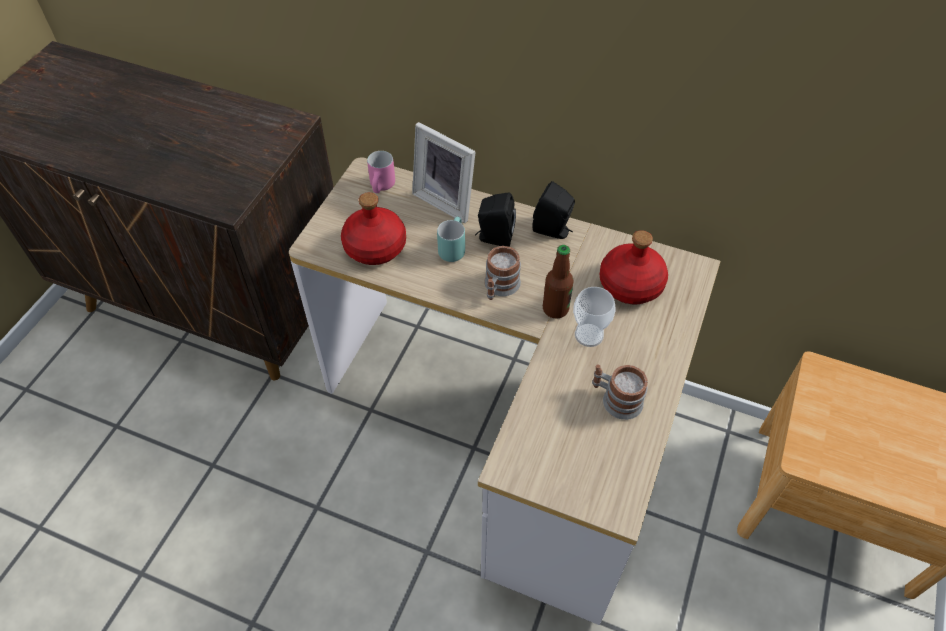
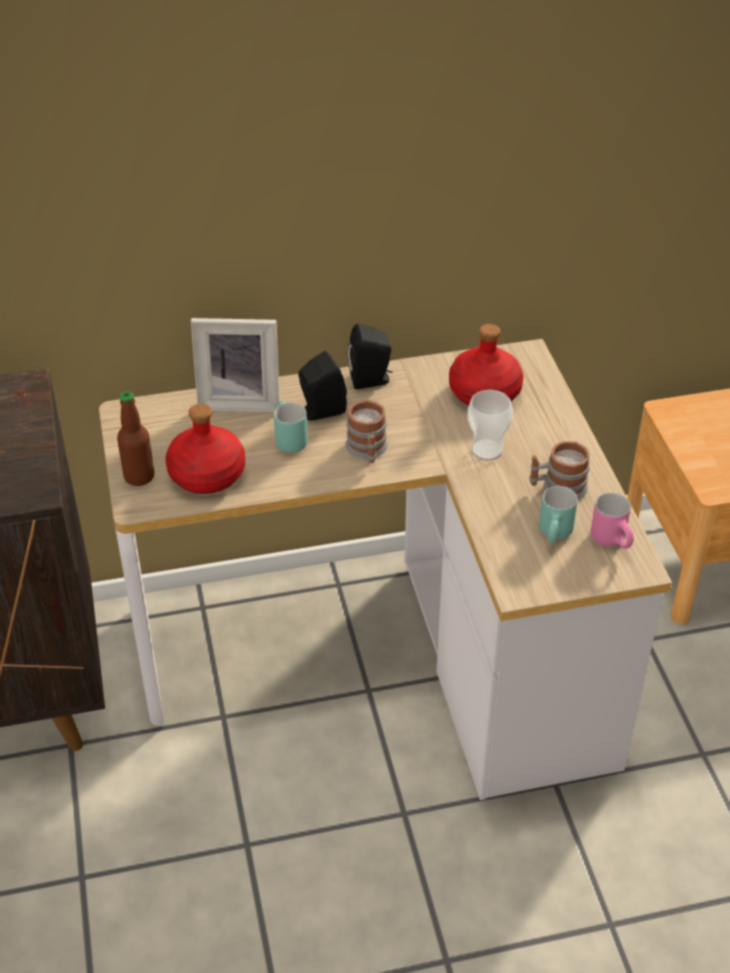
camera: 35 degrees left, 10 degrees down
(383, 187) = (160, 418): pink mug -> pink mug (614, 541)
(555, 309) = (437, 444): bottle -> bottle (139, 477)
(578, 440) = (556, 535): none -> turquoise mug

